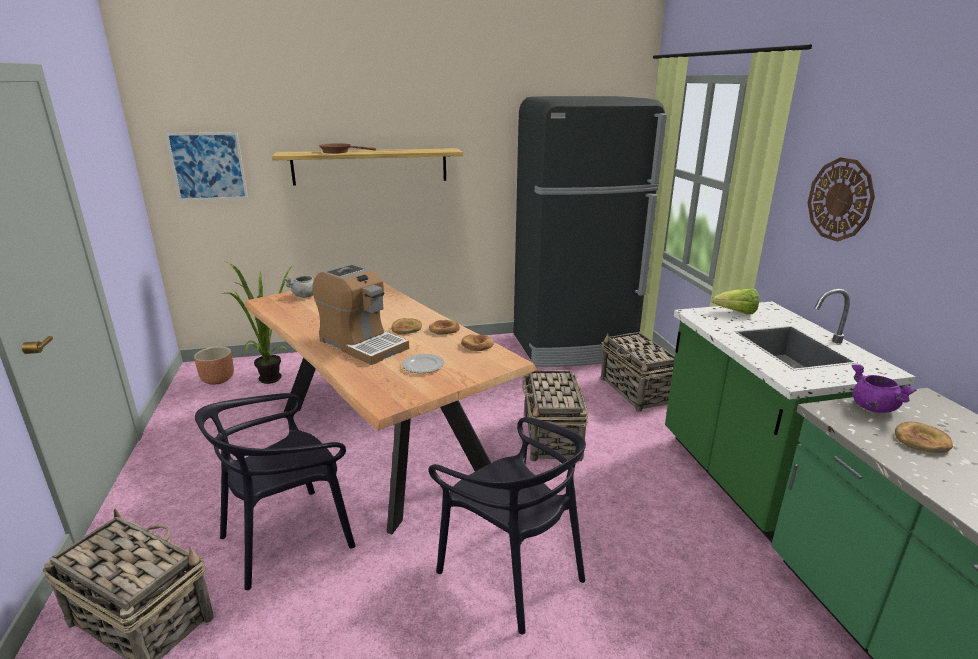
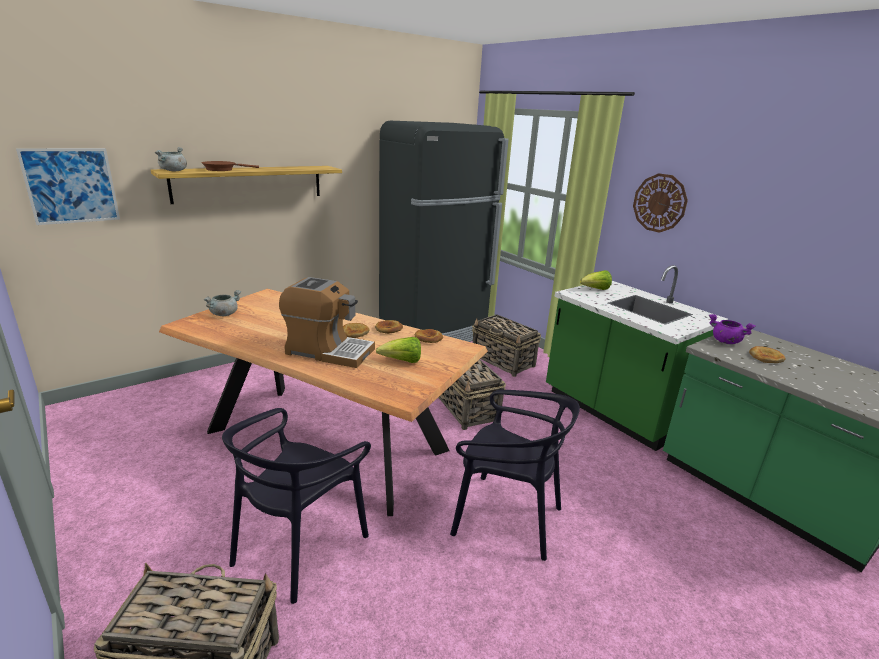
camera: 25 degrees left, 0 degrees up
(218, 379) = (106, 416): brown planter -> none
(269, 377) = (165, 403): potted plant -> none
(291, 153) = (173, 171): none -> grey cooking pot
(423, 366) = (402, 362): plate -> lettuce

